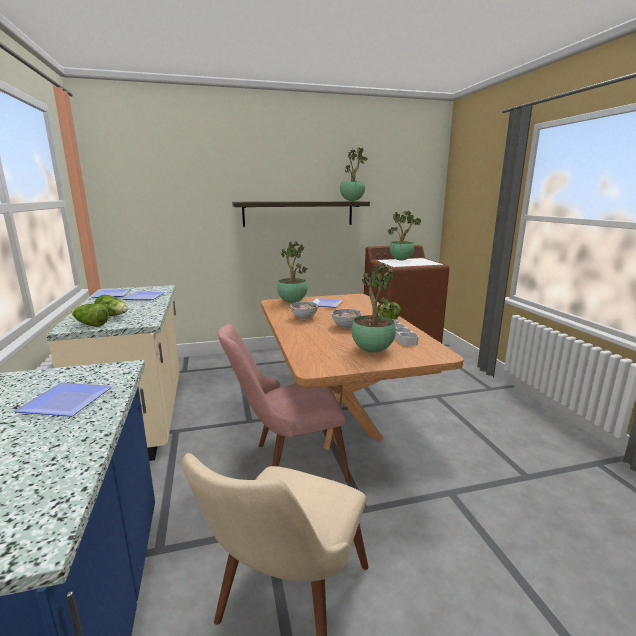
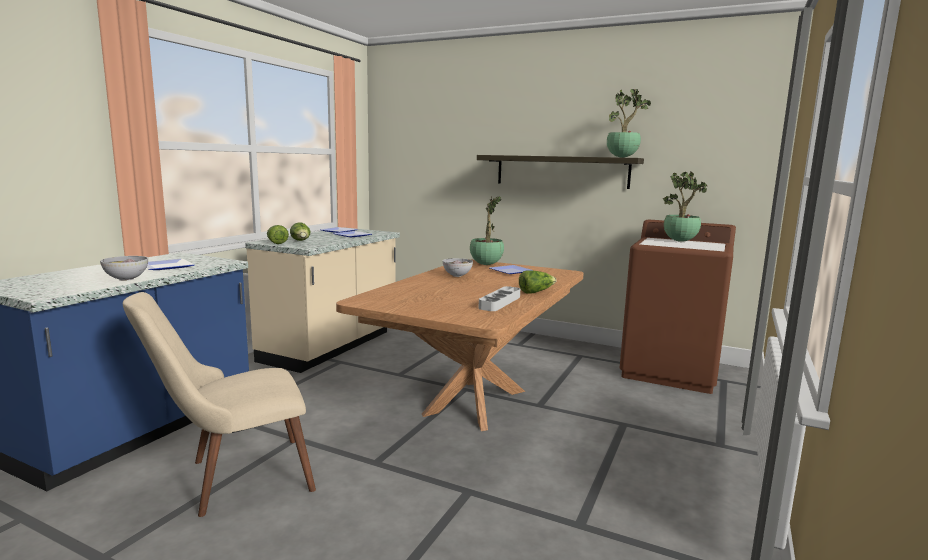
camera: 40 degrees right, 5 degrees down
(287, 464) = (375, 411): pink chair -> none
(346, 326) = (472, 287): bowl -> bowl (126, 279)
(371, 350) = (438, 304): potted plant -> none

